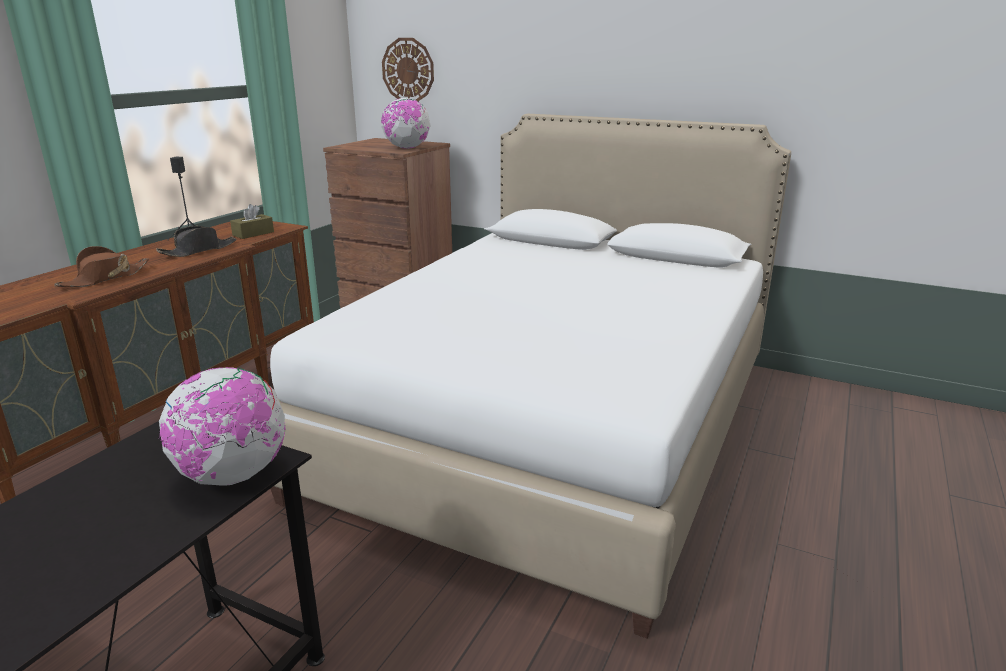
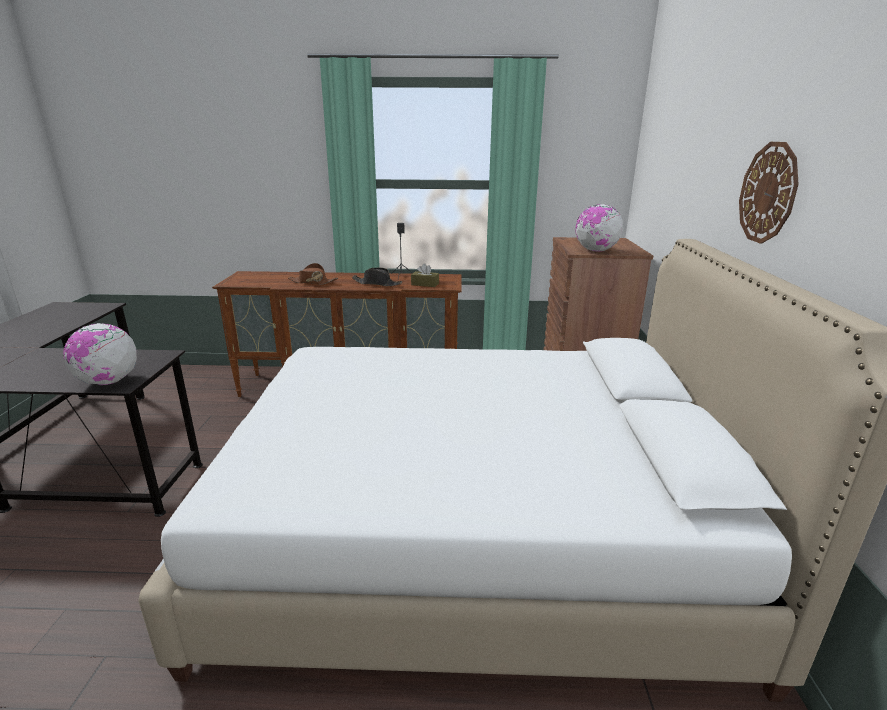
camera: 65 degrees right, 0 degrees up
(408, 70) = (653, 179): wall clock -> wall clock (768, 193)

